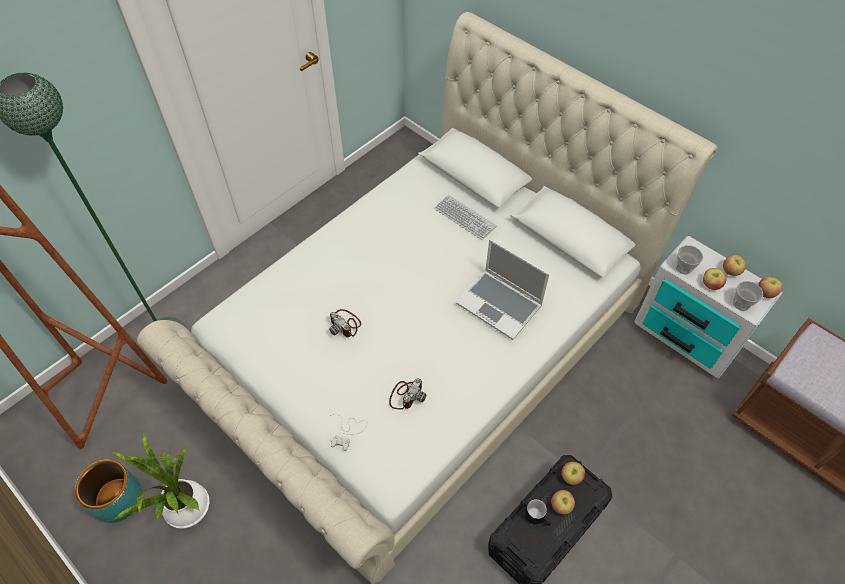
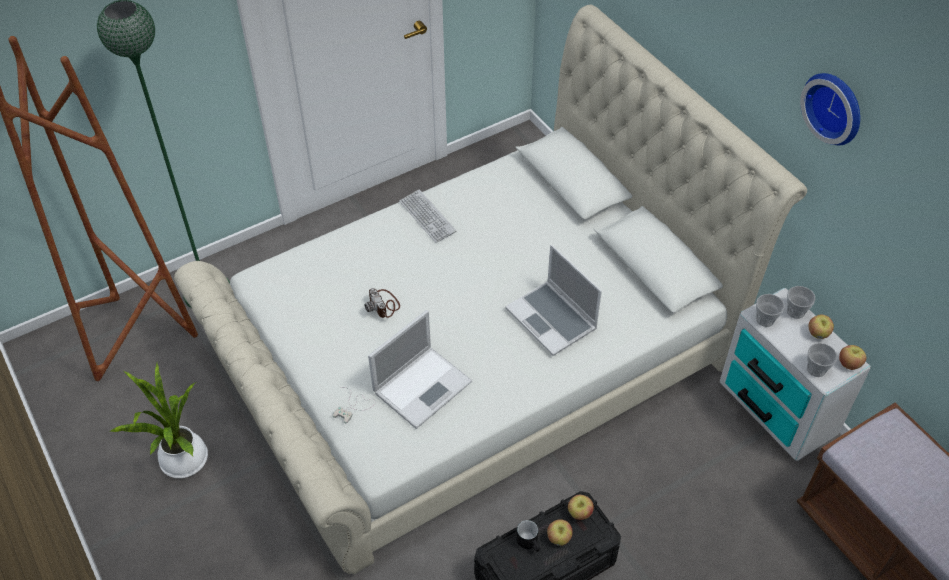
camera: 15 degrees right, 5 degrees down
(118, 498) = (120, 436): turquoise planter -> none
(406, 395) = (423, 385): camera -> laptop
(465, 218) = (545, 224): keyboard -> keyboard (427, 217)
(705, 255) = (795, 311): none -> cup
(710, 285) = (789, 343): apple -> none
(752, 66) = (835, 107): none -> wall clock

